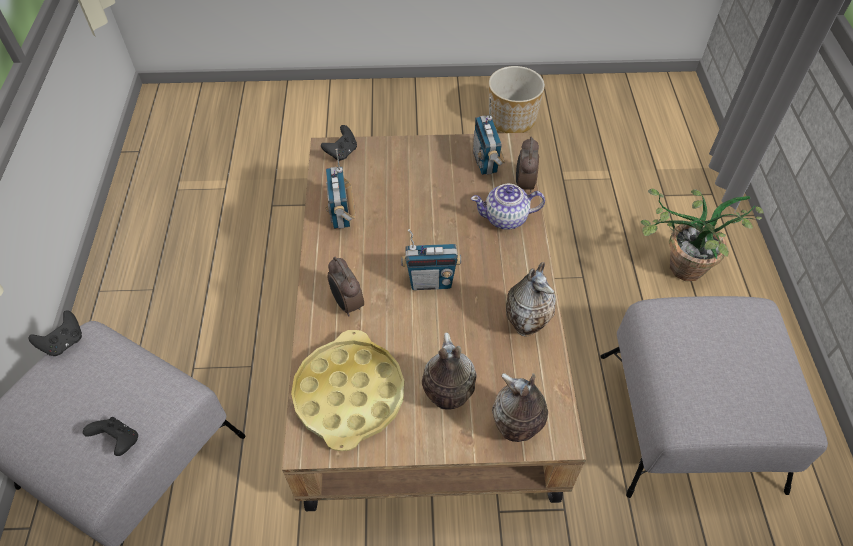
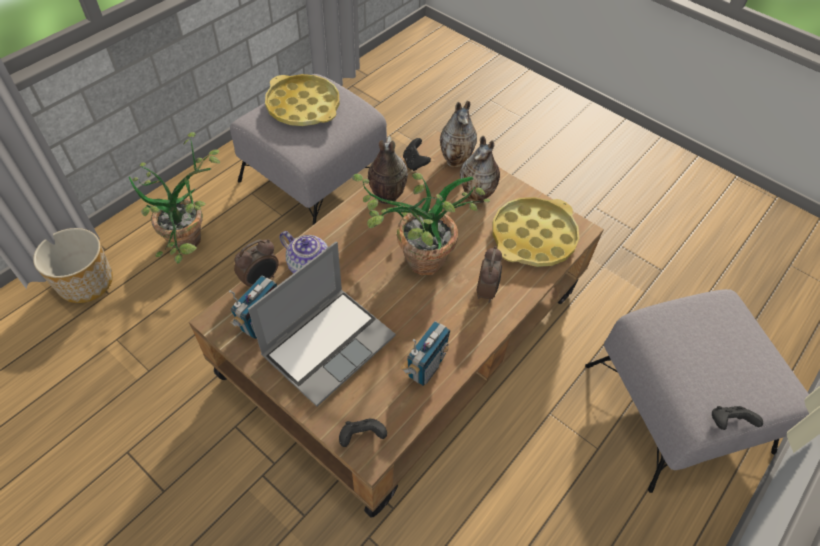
camera: 140 degrees left, 0 degrees up
(119, 441) = (703, 313): black game controller -> black game controller (415, 163)
(424, 182) = (328, 344): none -> laptop
(430, 282) = (414, 263): radio -> potted plant
(512, 119) = (84, 478): planter -> planter (86, 283)
(744, 364) = (303, 106): none -> yellow tray

